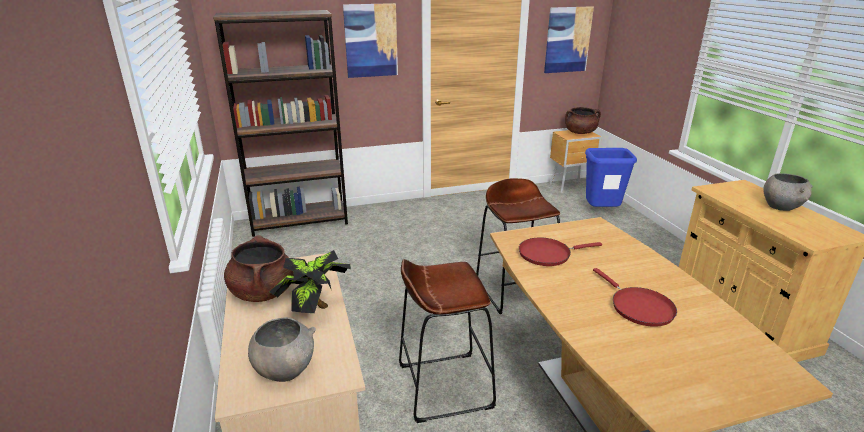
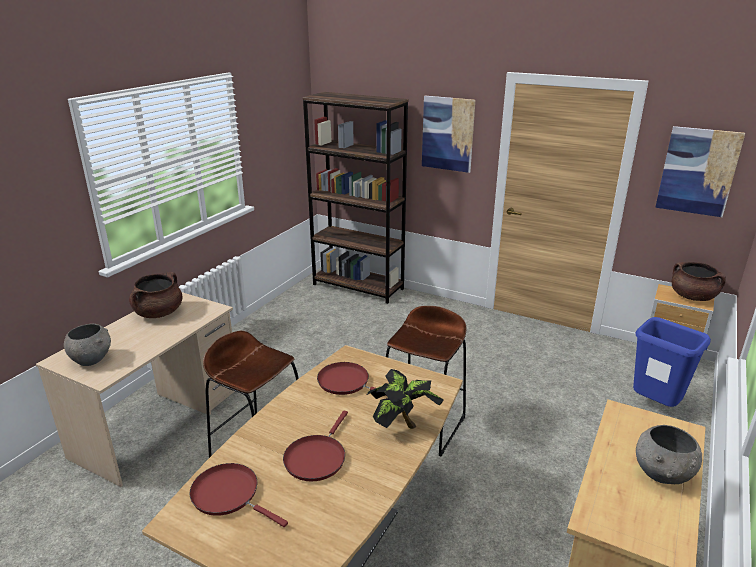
camera: 45 degrees right, 0 degrees up
(315, 310) = (159, 337): potted plant -> potted plant (402, 425)
(652, 368) = (229, 495): none -> red frying pan

